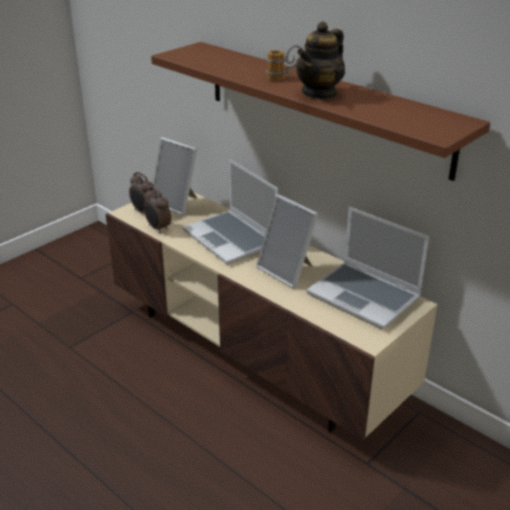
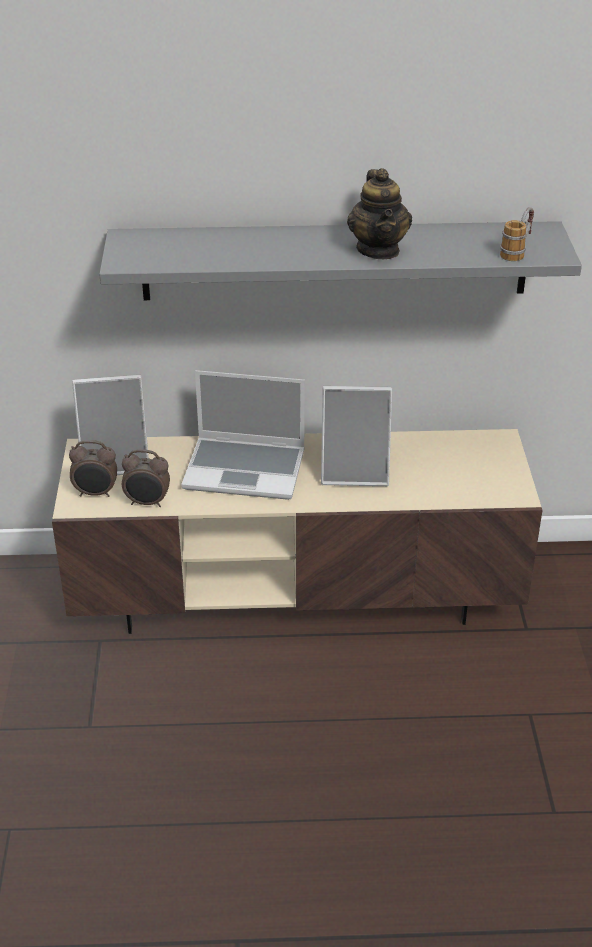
camera: 45 degrees left, 5 degrees up
(284, 77) = (306, 243): mug -> mug (517, 251)
(322, 106) = (335, 260): brown shelf -> grey shelf
(365, 296) = (456, 456): laptop -> none

